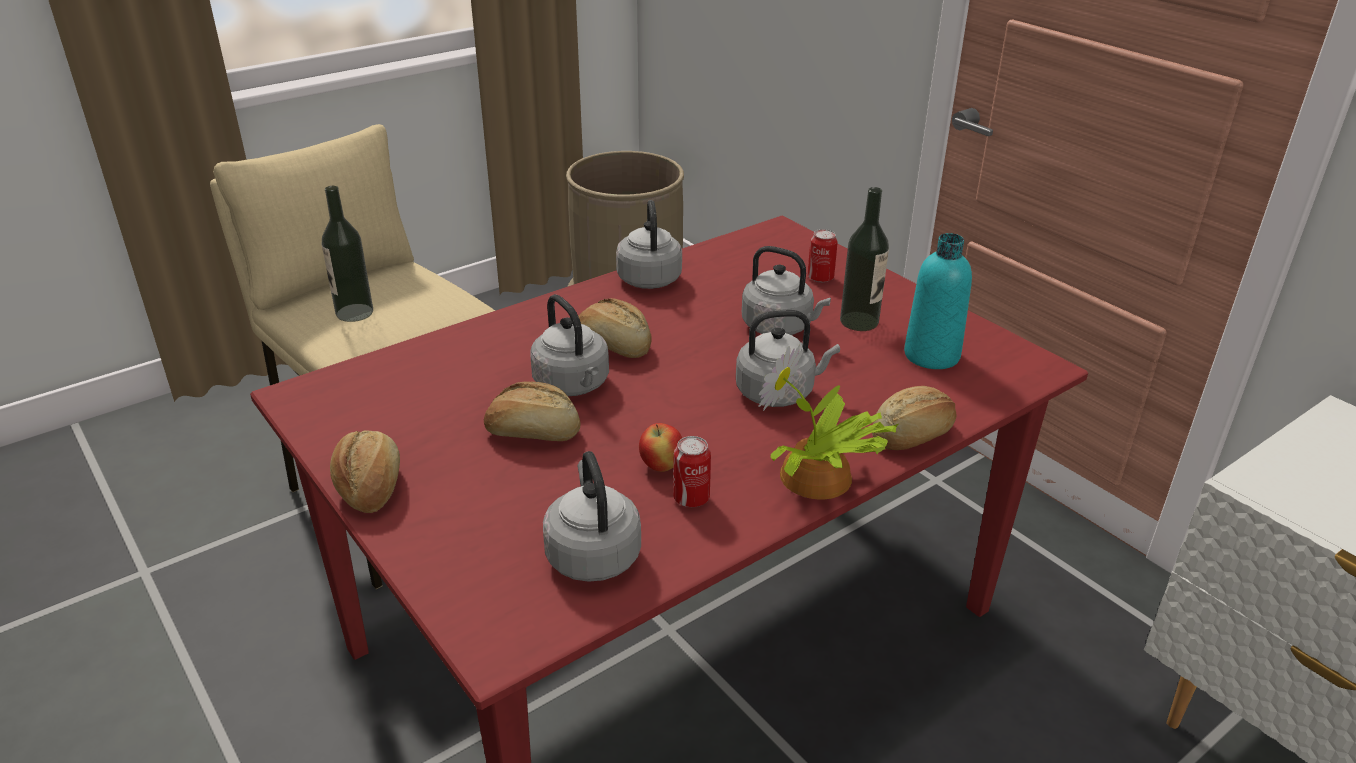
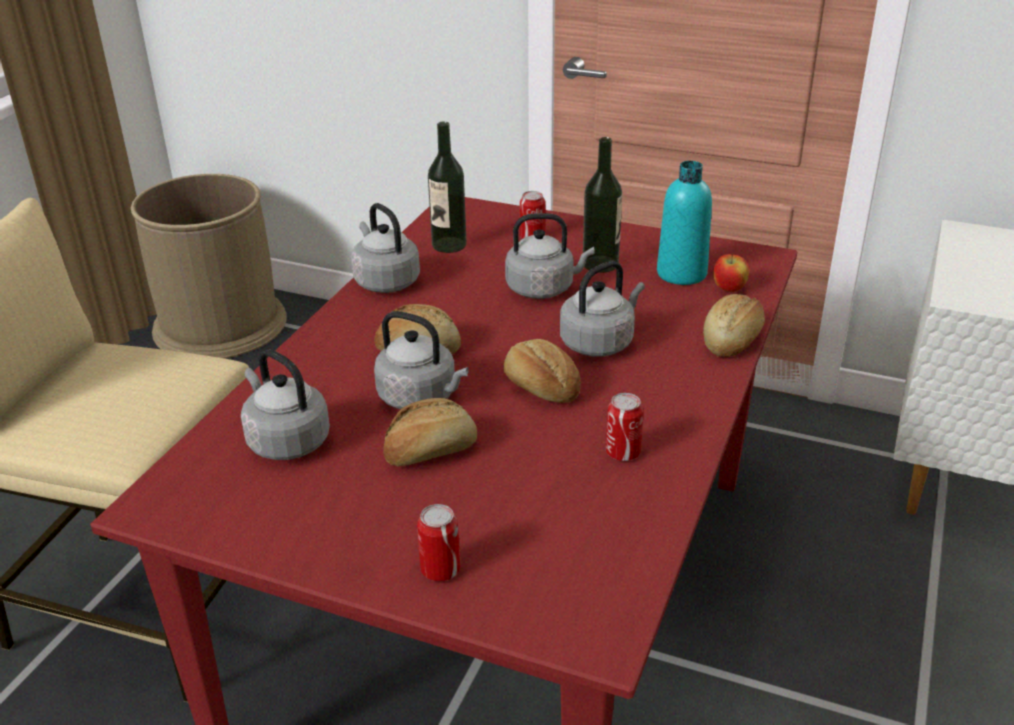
camera: 30 degrees left, 0 degrees up
(354, 312) = (95, 410): bottle -> bottle (449, 245)
(369, 487) = (329, 560): bread -> bread (540, 388)
(438, 531) = (440, 570): none -> can
(592, 553) = (593, 530): grey kettle -> grey kettle (286, 440)
(661, 466) = (571, 437): apple -> apple (729, 289)
(817, 479) = (700, 400): potted plant -> none

